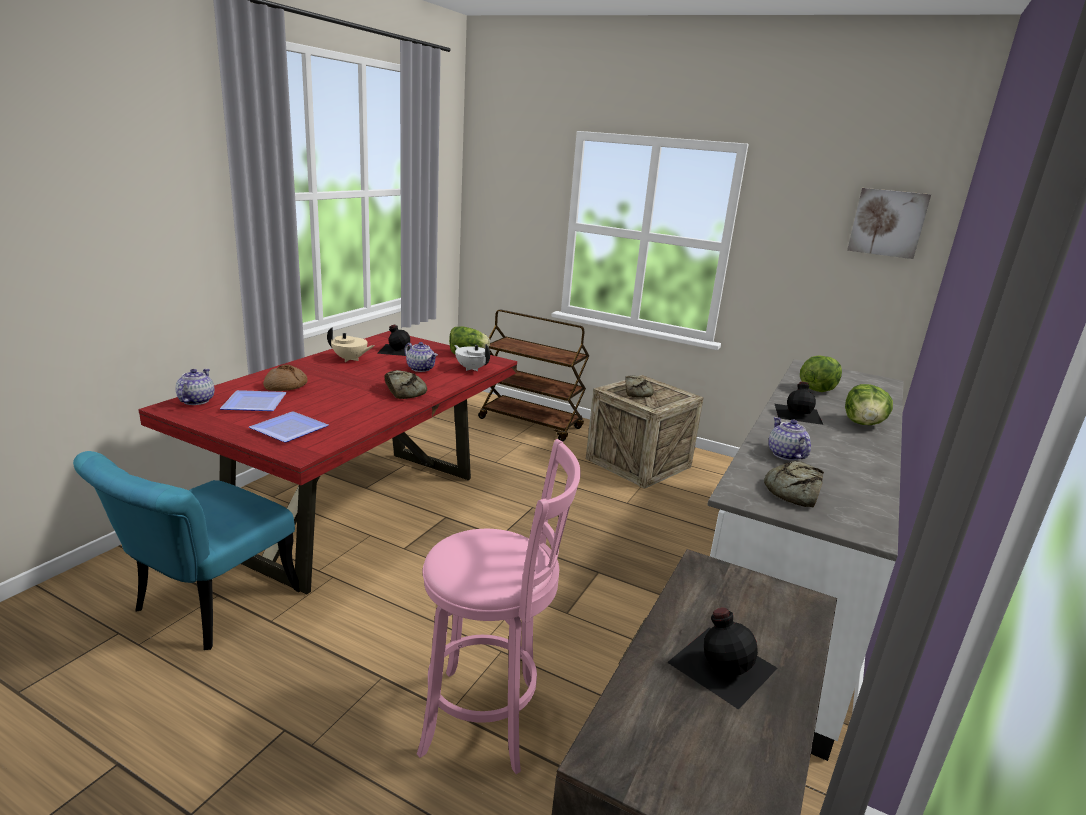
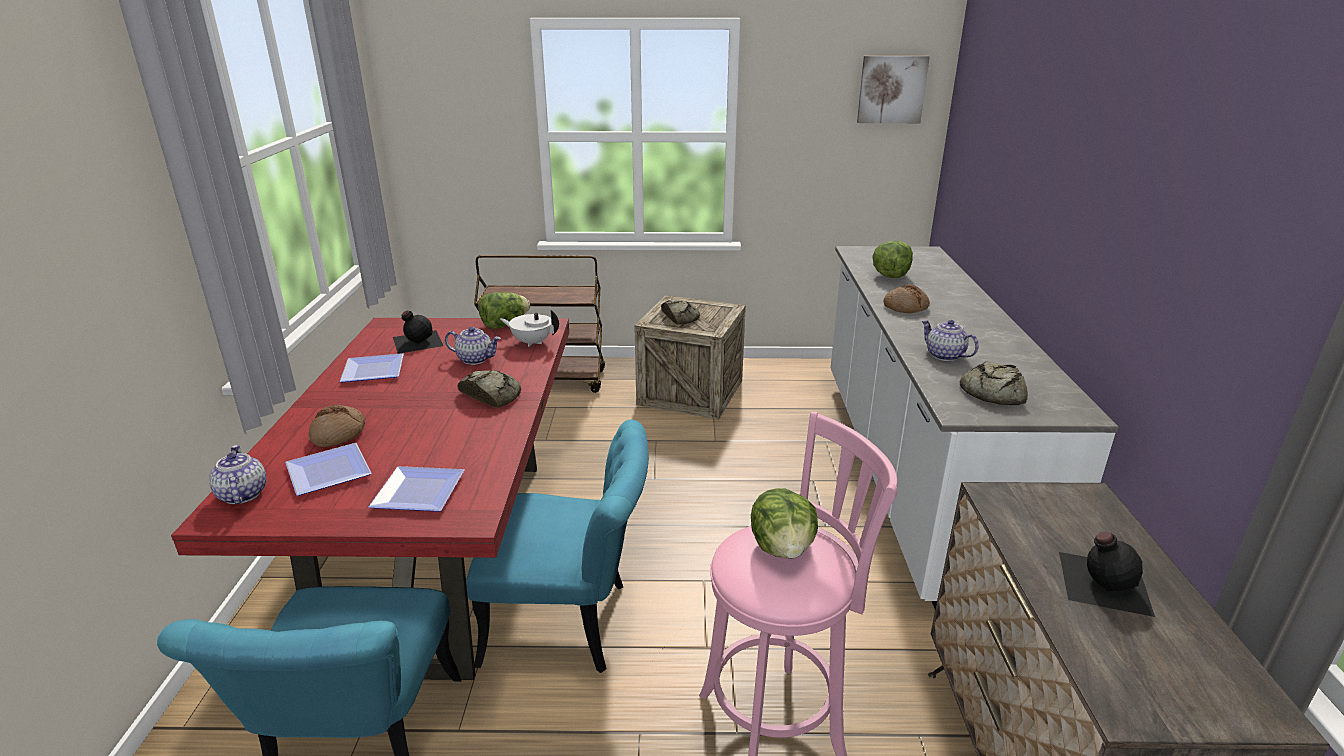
camera: 25 degrees left, 5 degrees up
(350, 359) = (375, 371): beige teapot -> plate
(402, 586) = (572, 623): none -> turquoise chair
(798, 413) = (905, 307): black bottle -> bread
(863, 424) = (962, 302): lettuce -> lettuce (783, 548)

